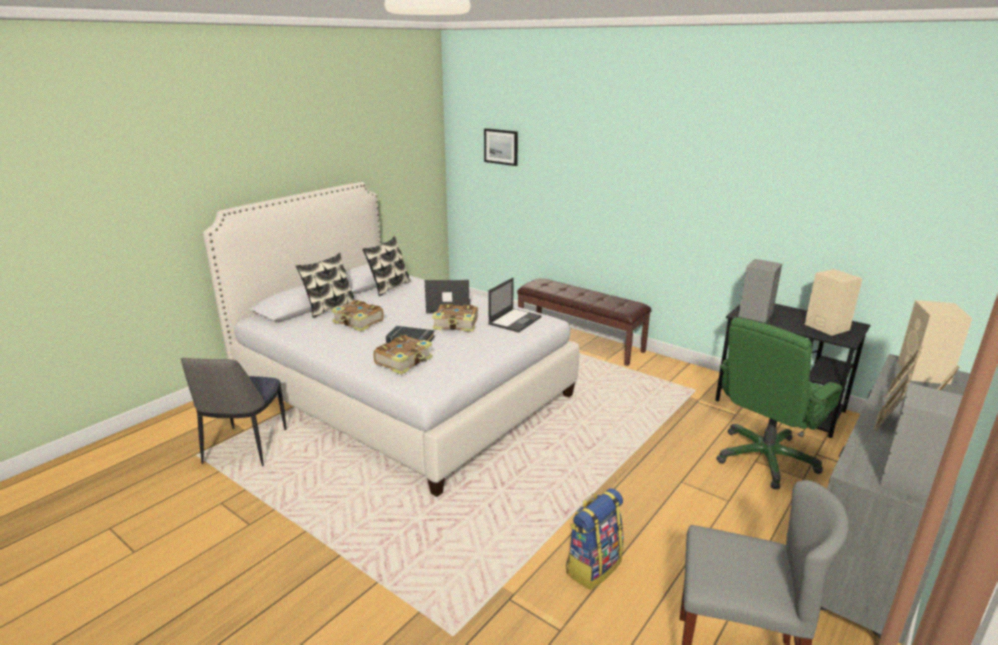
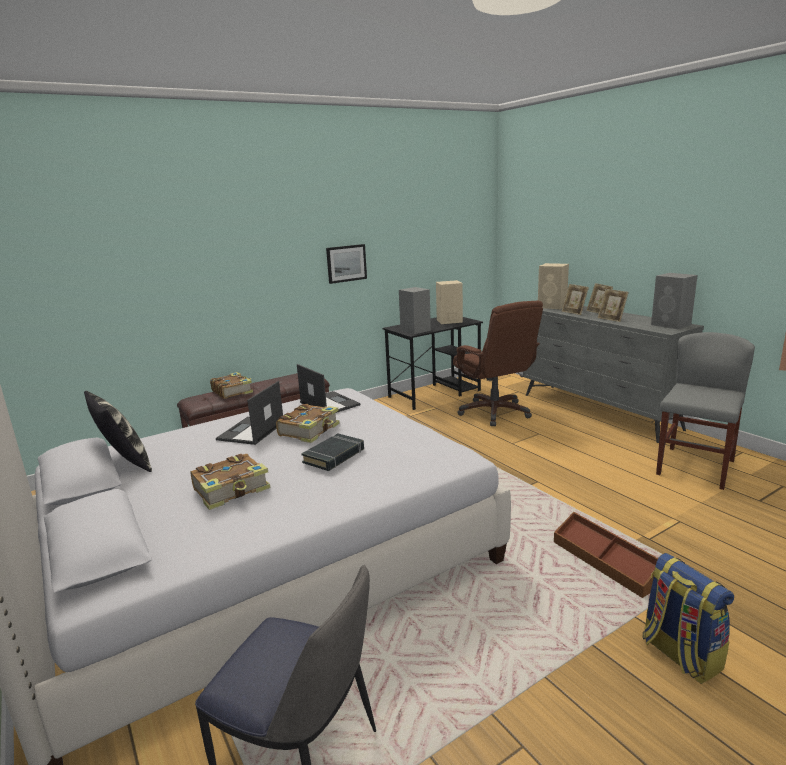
camera: 70 degrees left, 5 degrees down
(329, 308) = (140, 514): pillow -> none
(404, 361) = (391, 462): book -> book (232, 391)
(453, 562) = (605, 563): none -> brown storage box
(501, 146) = (73, 255): picture -> picture (346, 263)
(593, 566) = (608, 495): backpack -> backpack (679, 654)
(765, 458) = (495, 412): green office chair -> brown office chair

